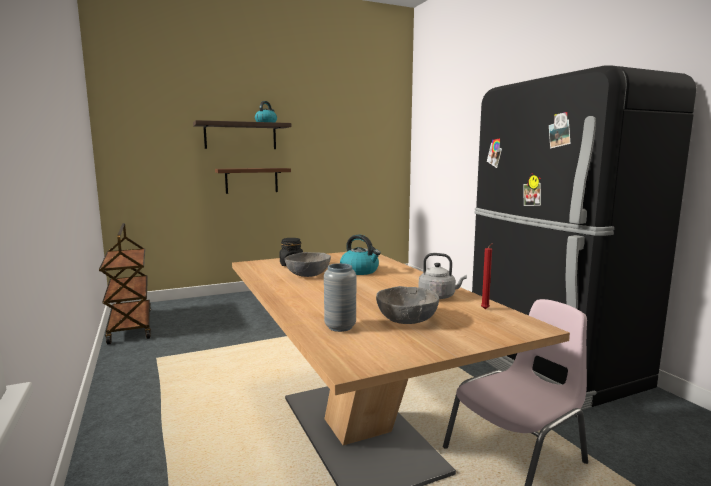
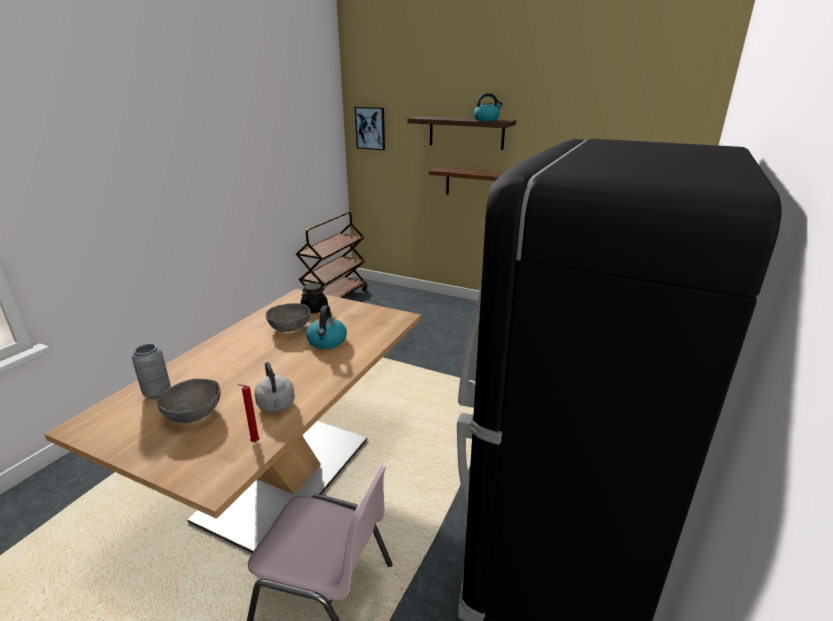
camera: 50 degrees right, 15 degrees up
(131, 135) = (370, 128): none -> picture

